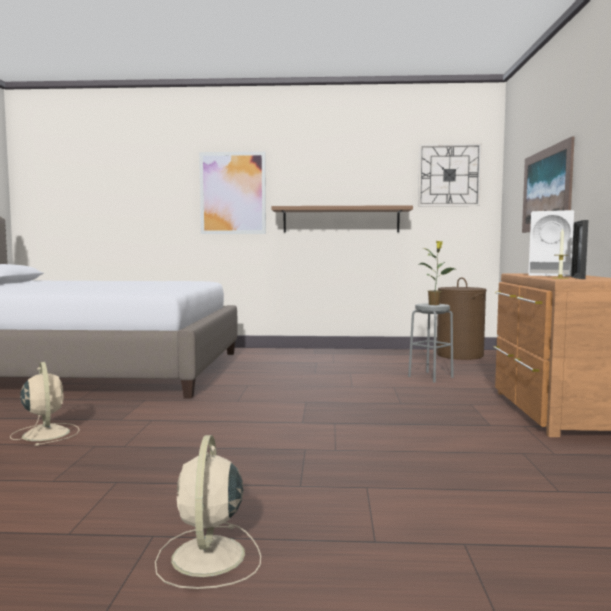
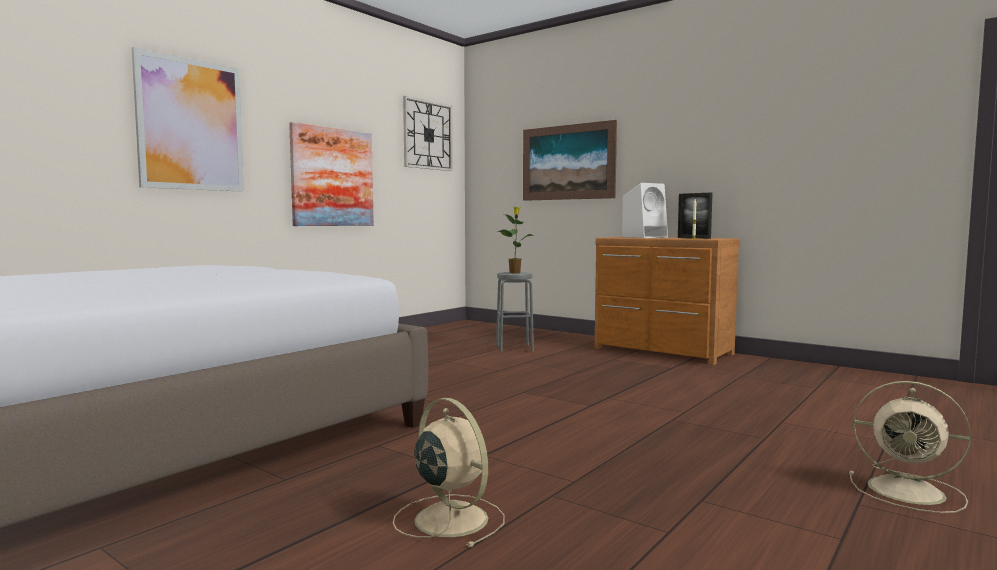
camera: 55 degrees left, 0 degrees up
(46, 433) = (449, 518): beige fan -> beige fan turned 45 degrees clockwise
(341, 220) = (332, 177): brown shelf -> picture
(460, 355) = (461, 328): brown laundry basket -> none

